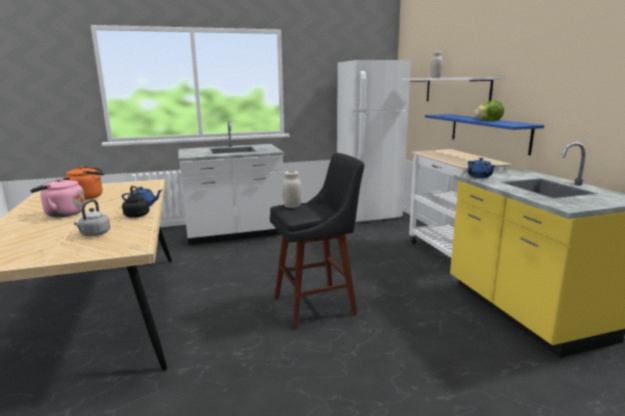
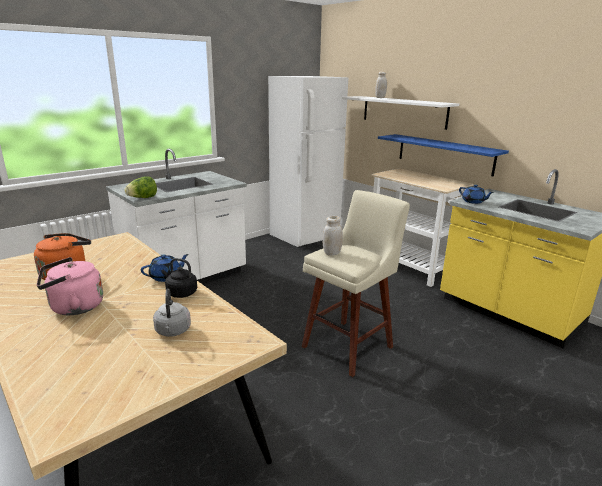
camera: 25 degrees left, 5 degrees up
(316, 305) = (349, 346): black stool -> beige stool
(488, 121) = (455, 146): lettuce -> lettuce (142, 198)

